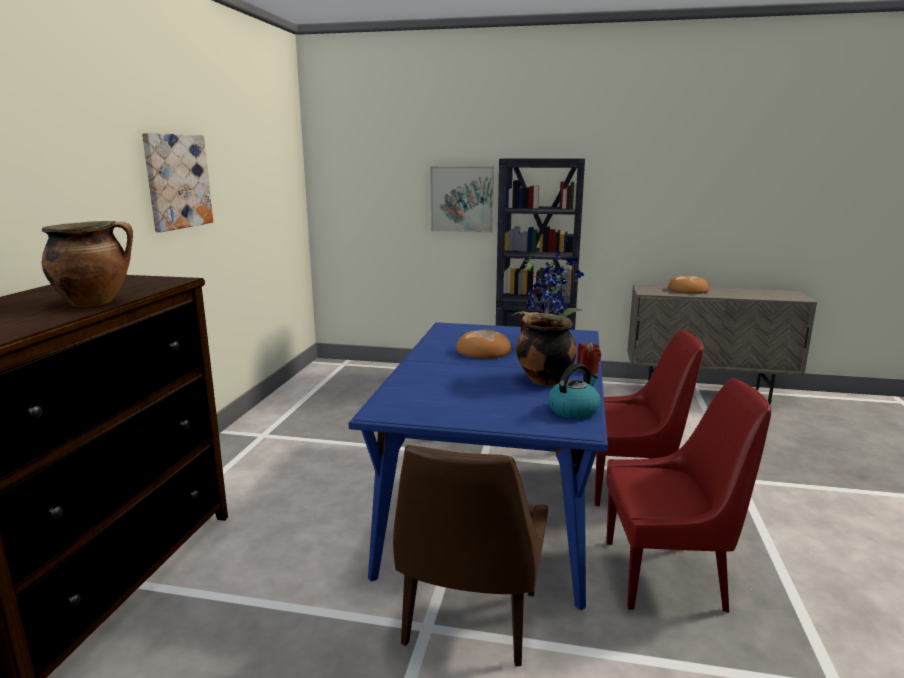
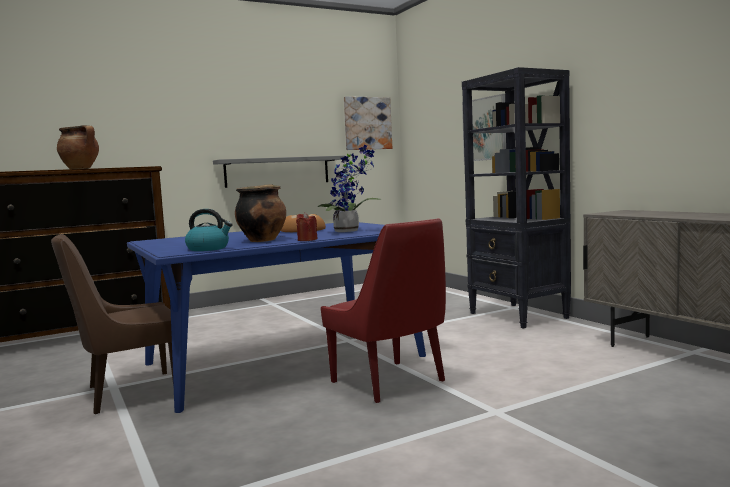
camera: 50 degrees right, 10 degrees down
(177, 181) = (232, 121): picture -> picture (367, 123)
(223, 252) = (277, 171): none -> grey shelf
(669, 575) = (260, 424): red chair -> none
(688, 290) = (662, 213): bread -> none

